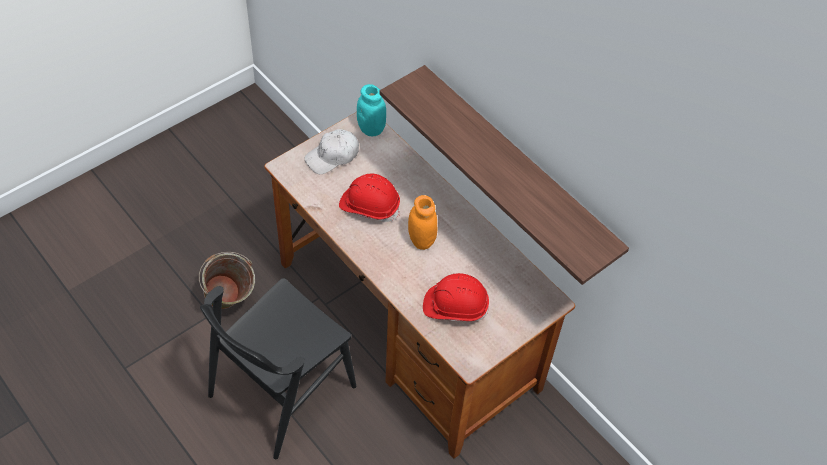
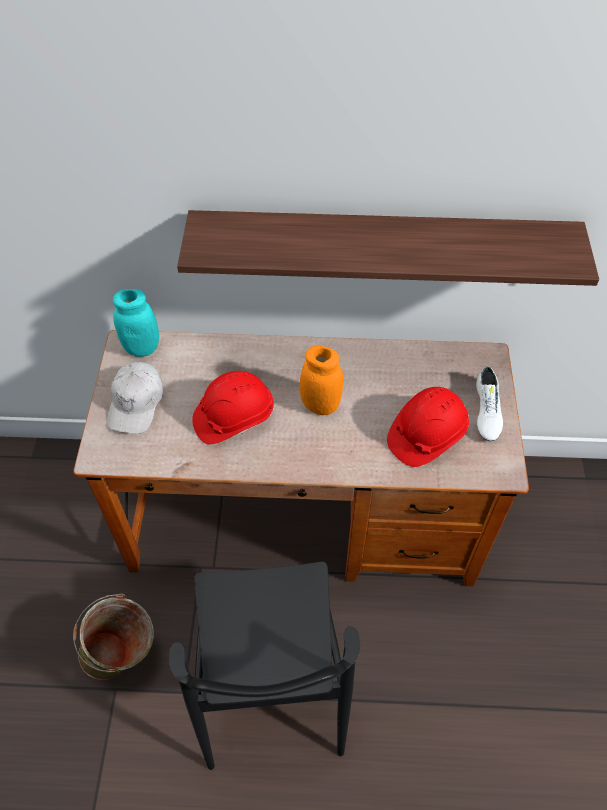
camera: 45 degrees left, 0 degrees up
(505, 326) = (486, 412): none -> white shoe

